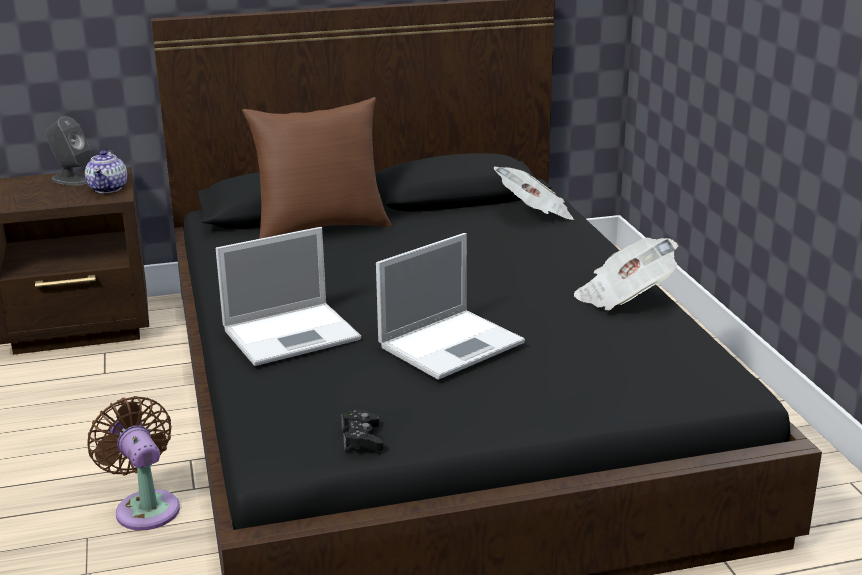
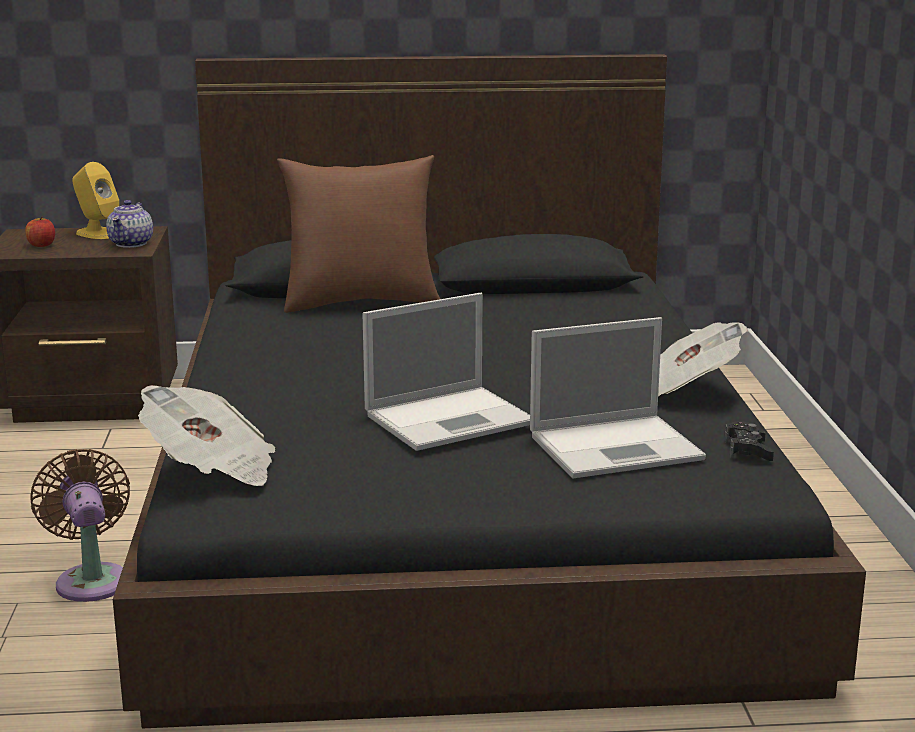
camera: 10 degrees right, 5 degrees down
(26, 195) = (41, 245): none -> apple
(72, 179) = (97, 233): grey speaker -> yellow speaker
(293, 333) = (276, 396): laptop -> laptop (618, 447)
(362, 438) = (302, 499): black game controller -> black game controller (748, 450)
(534, 213) = (616, 304): newspaper -> newspaper (212, 469)

